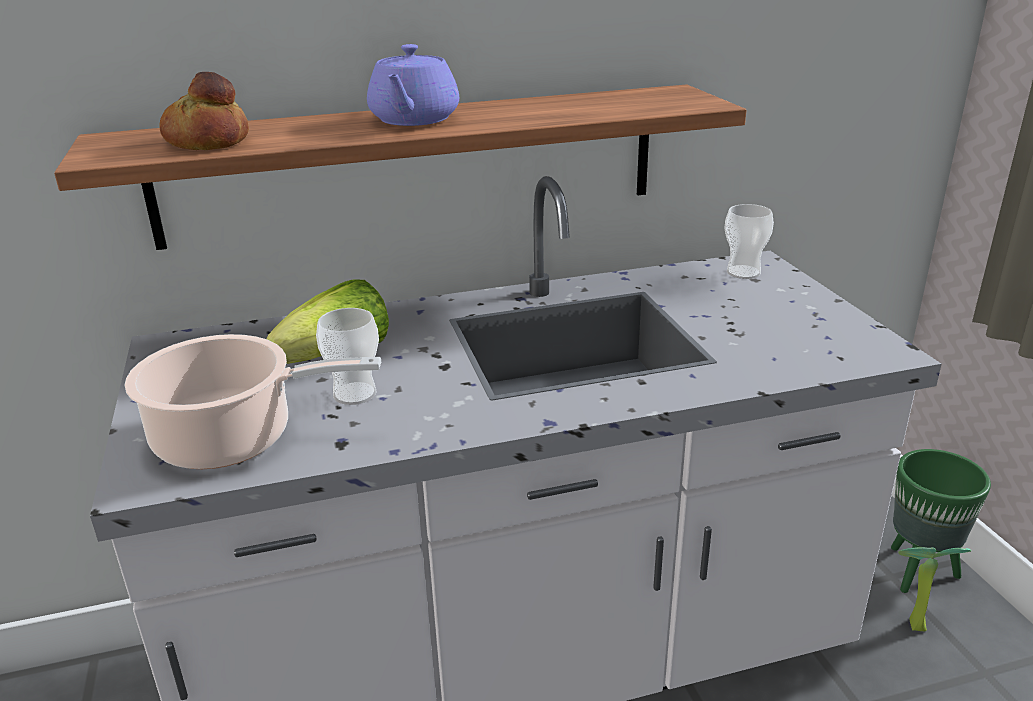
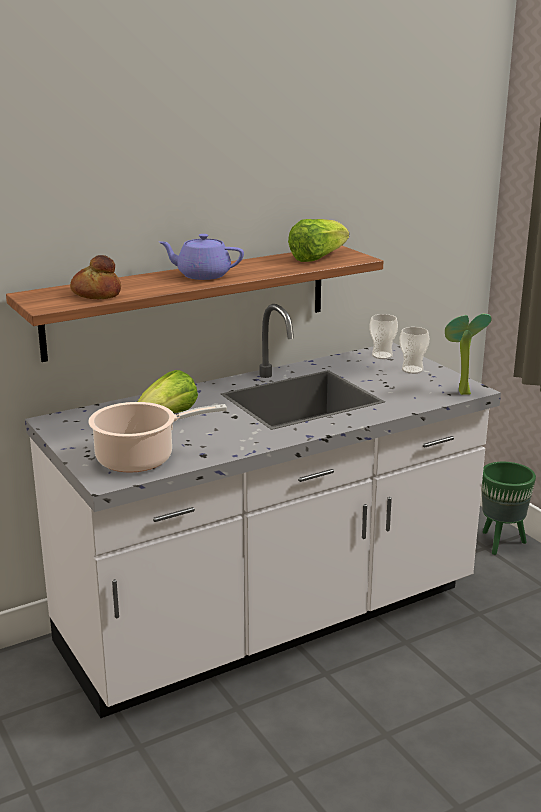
camera: 15 degrees left, 5 degrees down
(354, 394) = (192, 433): cup -> cup (412, 370)
(414, 120) = (202, 275): purple teapot -> purple teapot turned 105 degrees clockwise
(630, 101) = (317, 258): none -> lettuce
(911, 623) = (501, 569): potted plant -> potted plant (460, 392)

